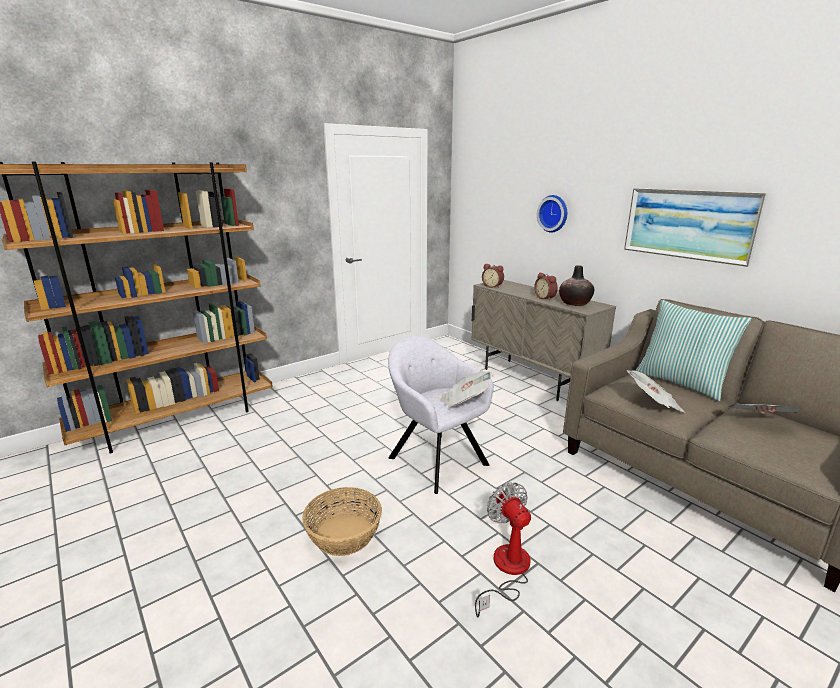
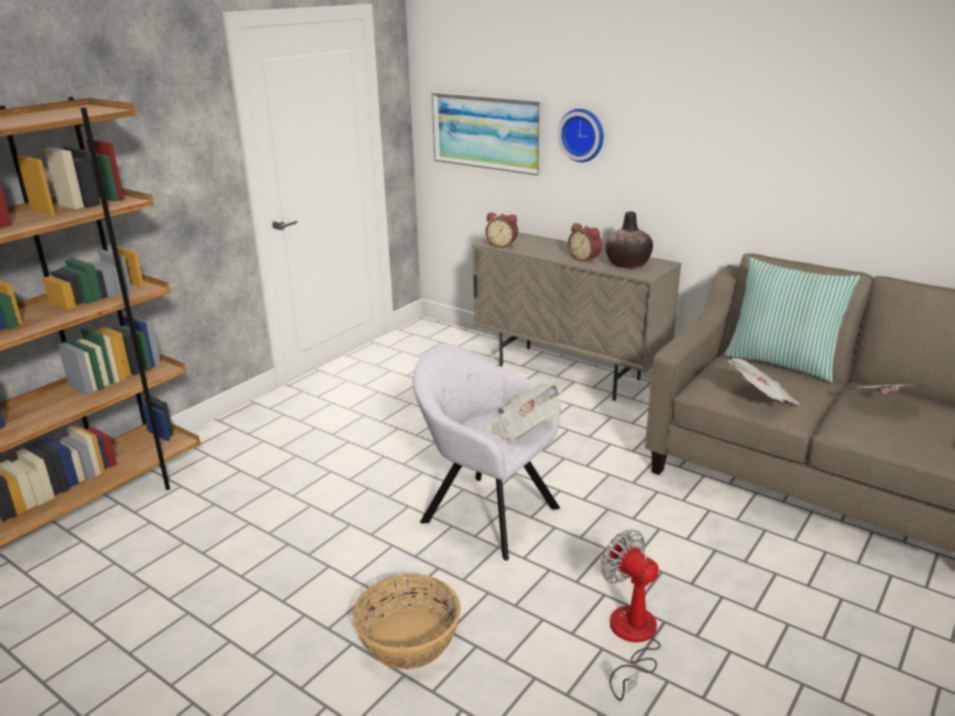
camera: 15 degrees left, 5 degrees up
(689, 224) = (772, 152): picture -> picture (487, 132)

